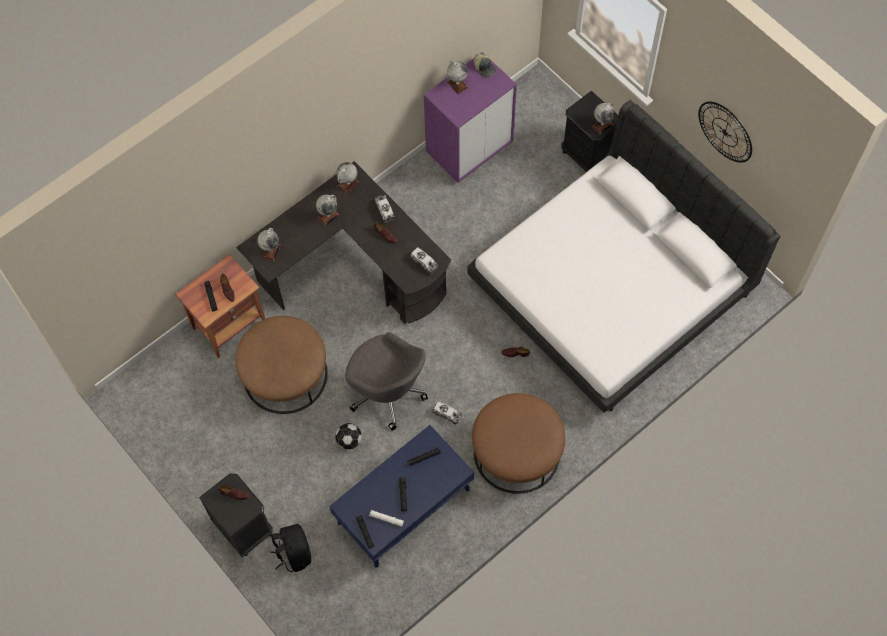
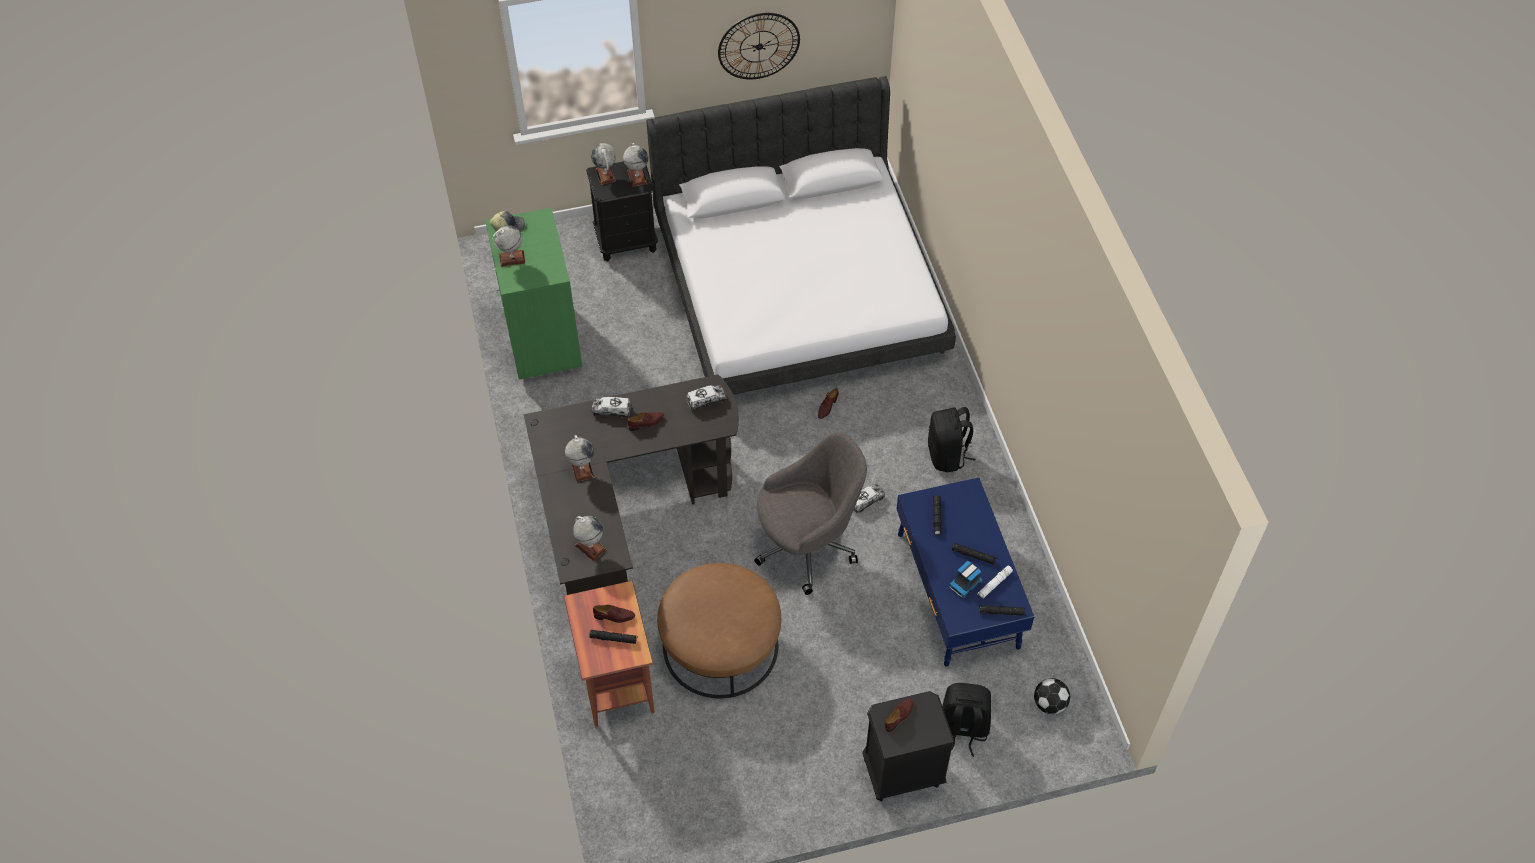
camera: 65 degrees left, 10 degrees down
(348, 184) = (552, 432): globe -> globe (605, 175)
(349, 441) = (846, 613): football -> football (1050, 704)
(377, 499) = (965, 584): none -> toy truck
(469, 149) = (542, 341): purple cabinet -> green cabinet
(516, 452) = (947, 455): brown ottoman -> black backpack

